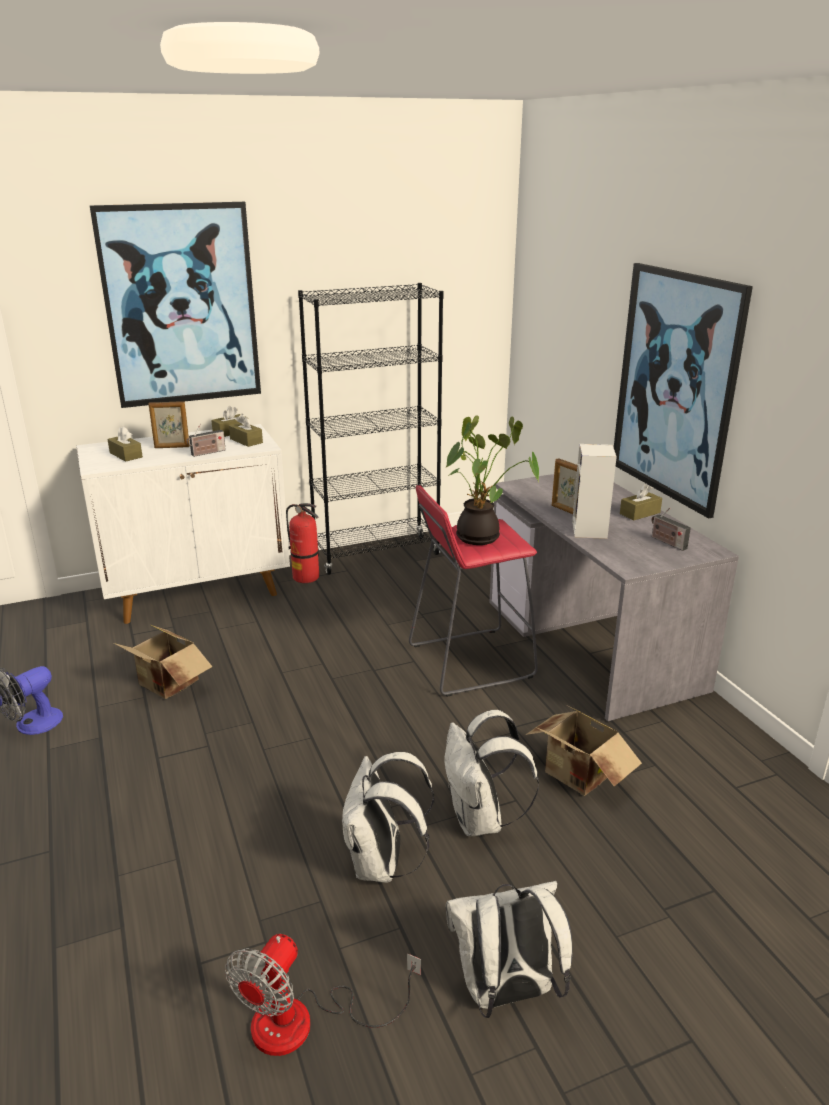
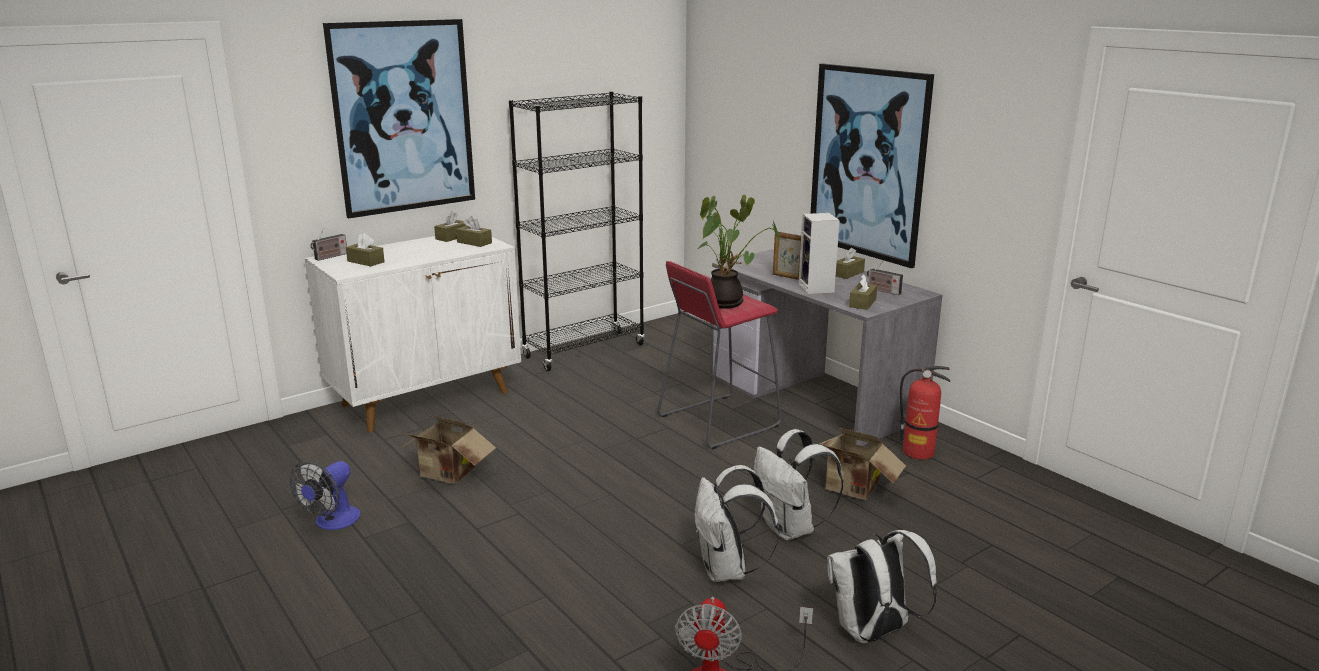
camera: 15 degrees left, 5 degrees down
(172, 447) = (406, 252): picture frame -> none
(207, 453) = (445, 254): radio -> radio (330, 257)
(306, 577) = (528, 375): fire extinguisher -> fire extinguisher (918, 452)
(632, 557) = (862, 303): none -> brown tissue box

